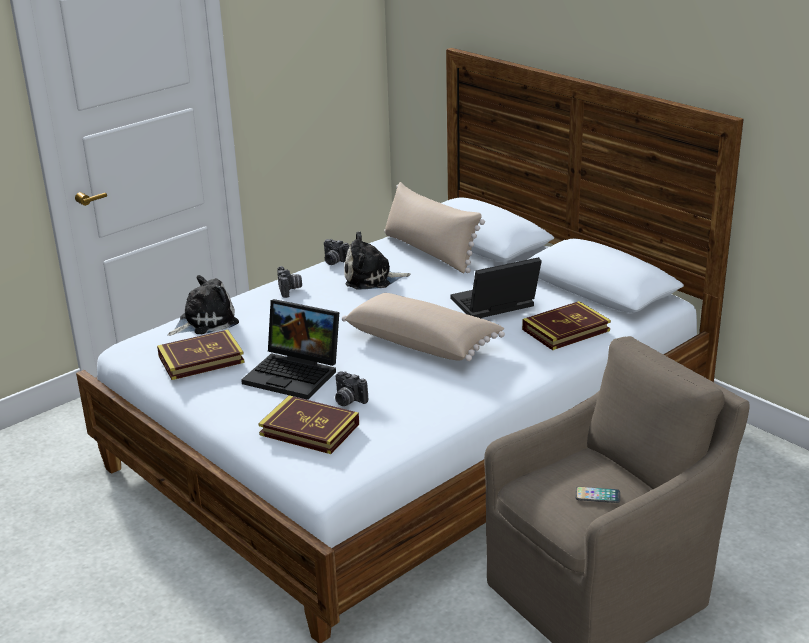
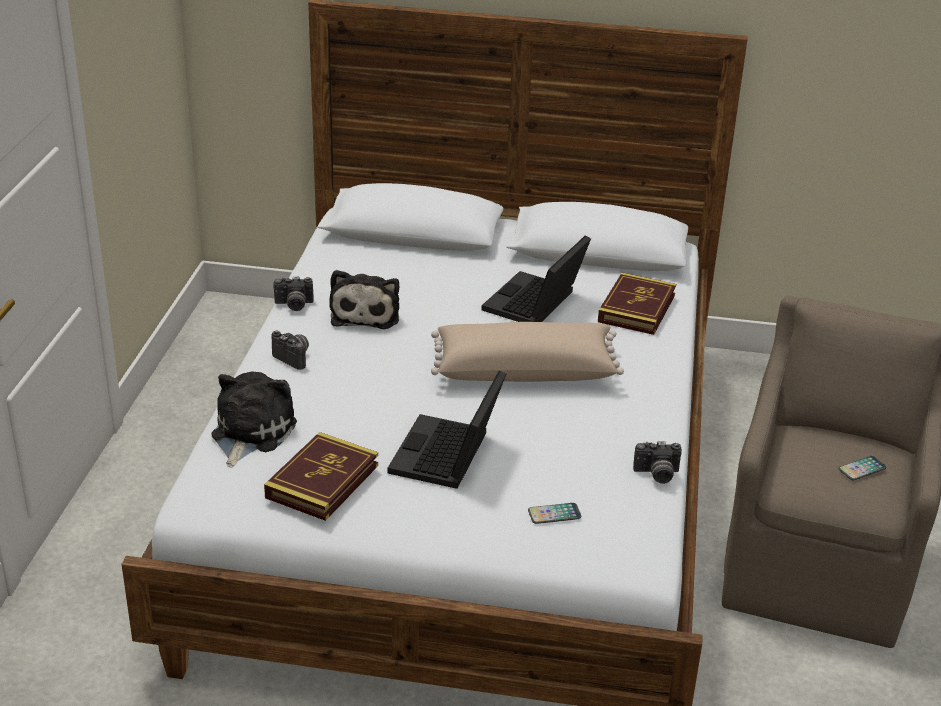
camera: 40 degrees left, 5 degrees up
(296, 374) = (448, 457): laptop -> laptop turned 120 degrees clockwise
(309, 429) = (554, 514): book -> phone
(348, 400) = (543, 466): camera -> camera (656, 475)
(371, 278) = (366, 313): plush toy -> plush toy turned 45 degrees counterclockwise
(430, 252) = (383, 261): beige pillow -> none

